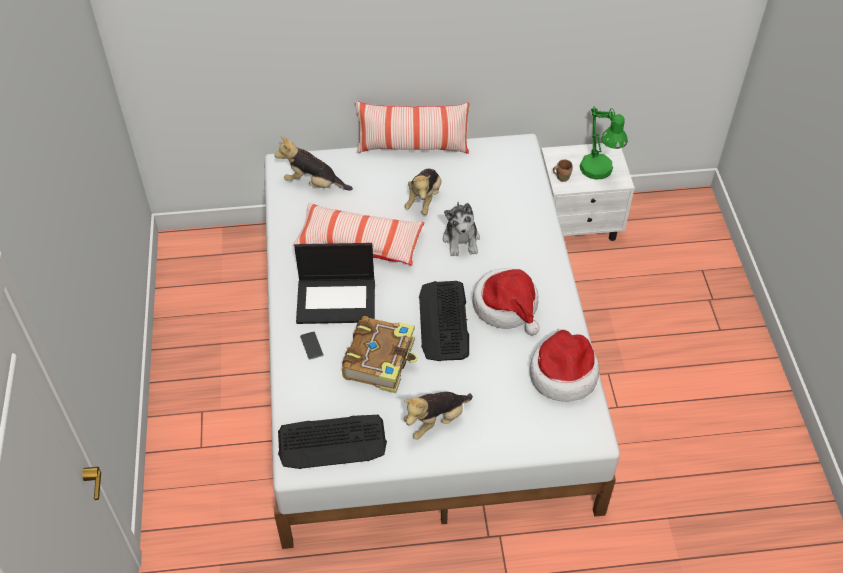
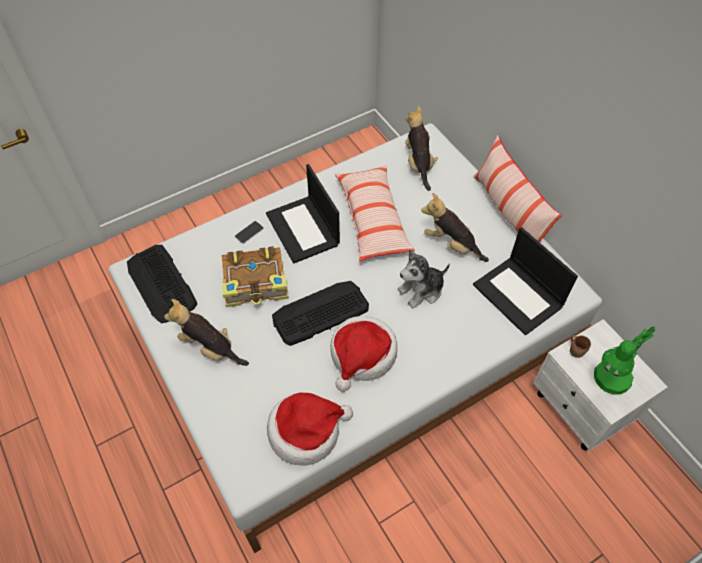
camera: 65 degrees right, 5 degrees up
(424, 199) = (451, 244): plush toy -> plush toy turned 45 degrees clockwise
(504, 179) = (519, 296): none -> laptop

